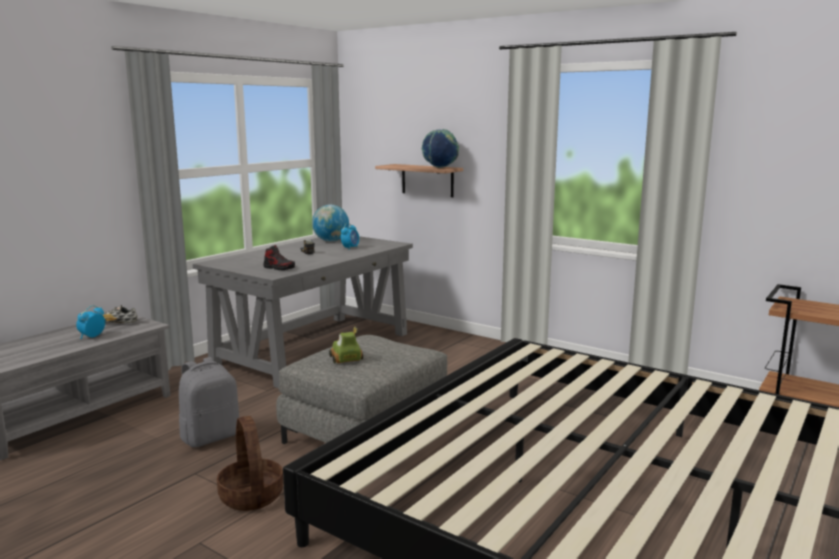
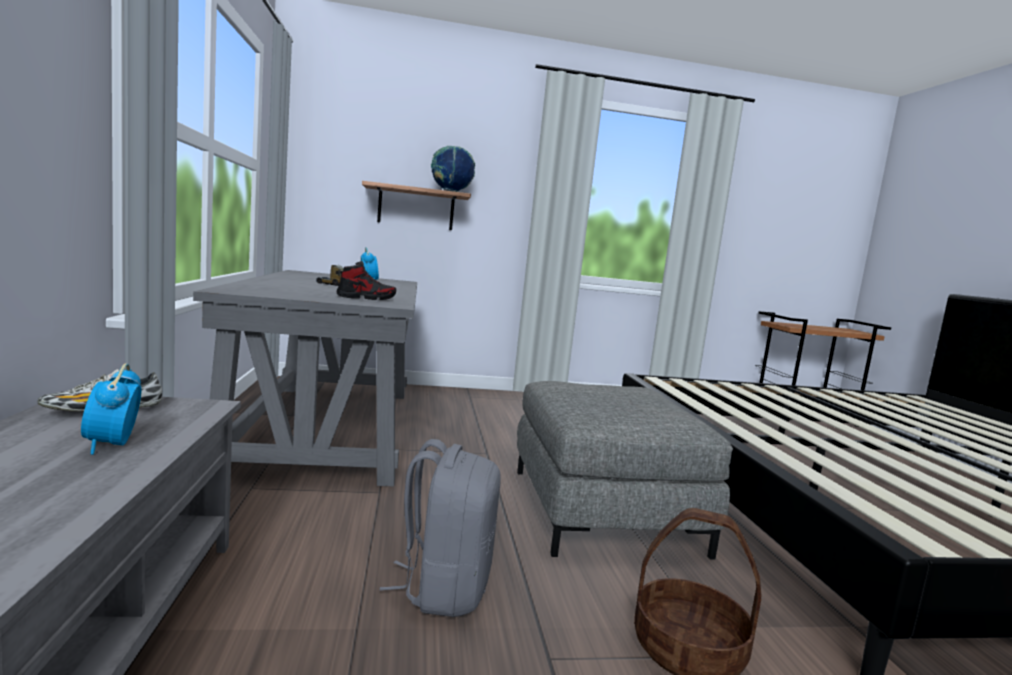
camera: 45 degrees left, 5 degrees down
(331, 241) = (313, 275): globe -> none
(345, 359) = (619, 407): toy car -> none

